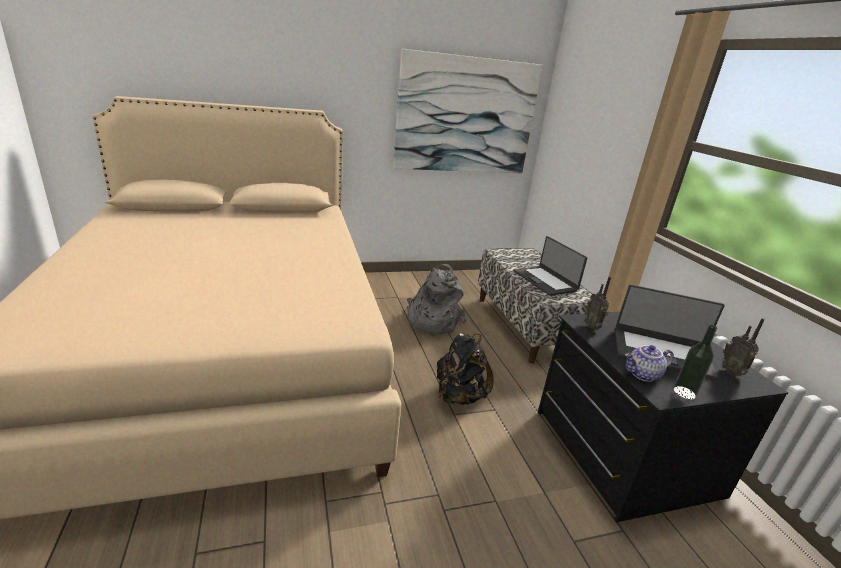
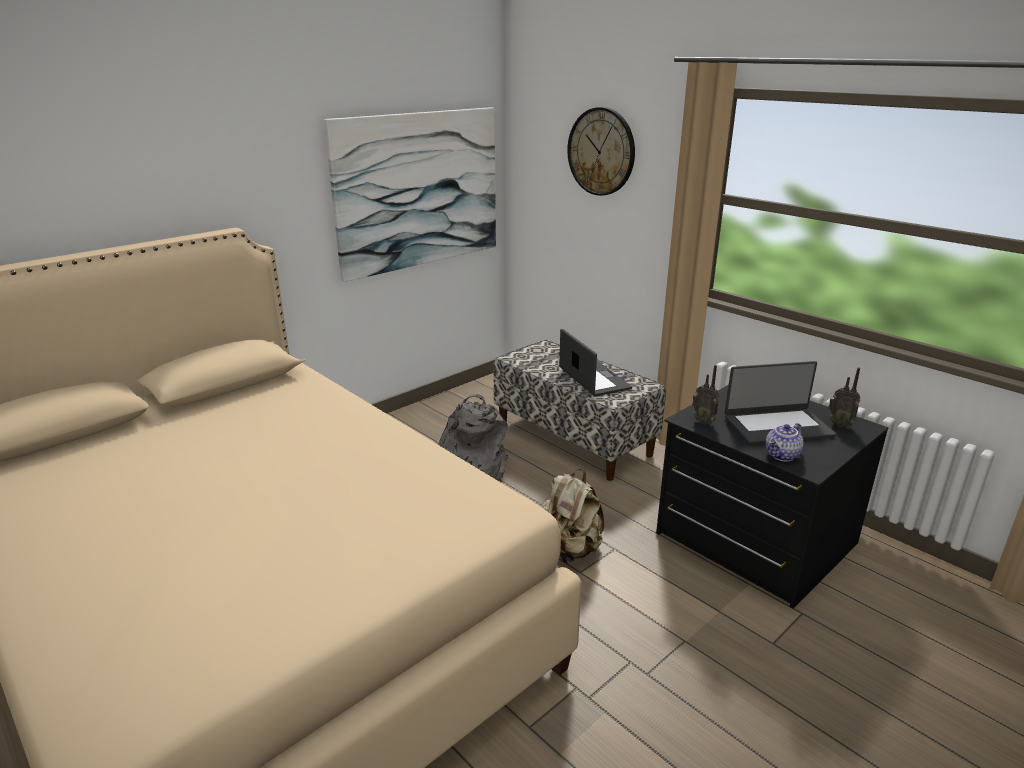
camera: 25 degrees left, 0 degrees up
(459, 396) = (569, 550): black backpack -> beige backpack
(545, 281) = (593, 379): laptop -> laptop turned 150 degrees counterclockwise
(608, 102) = (601, 152): none -> wall clock
(684, 392) = (823, 459): bottle -> none

